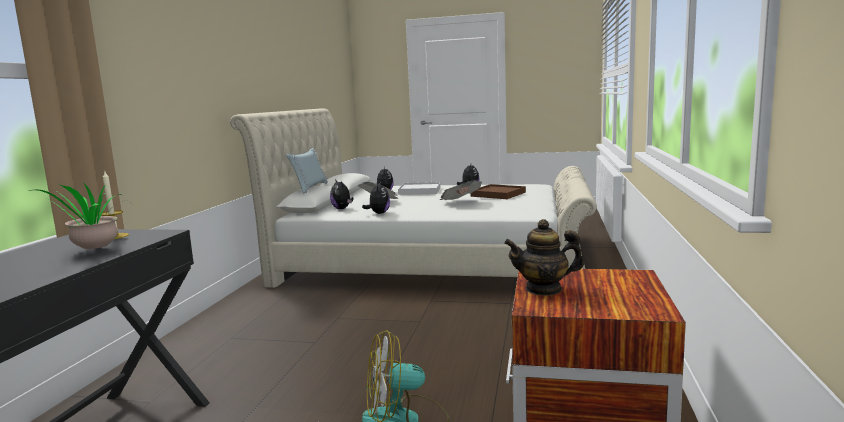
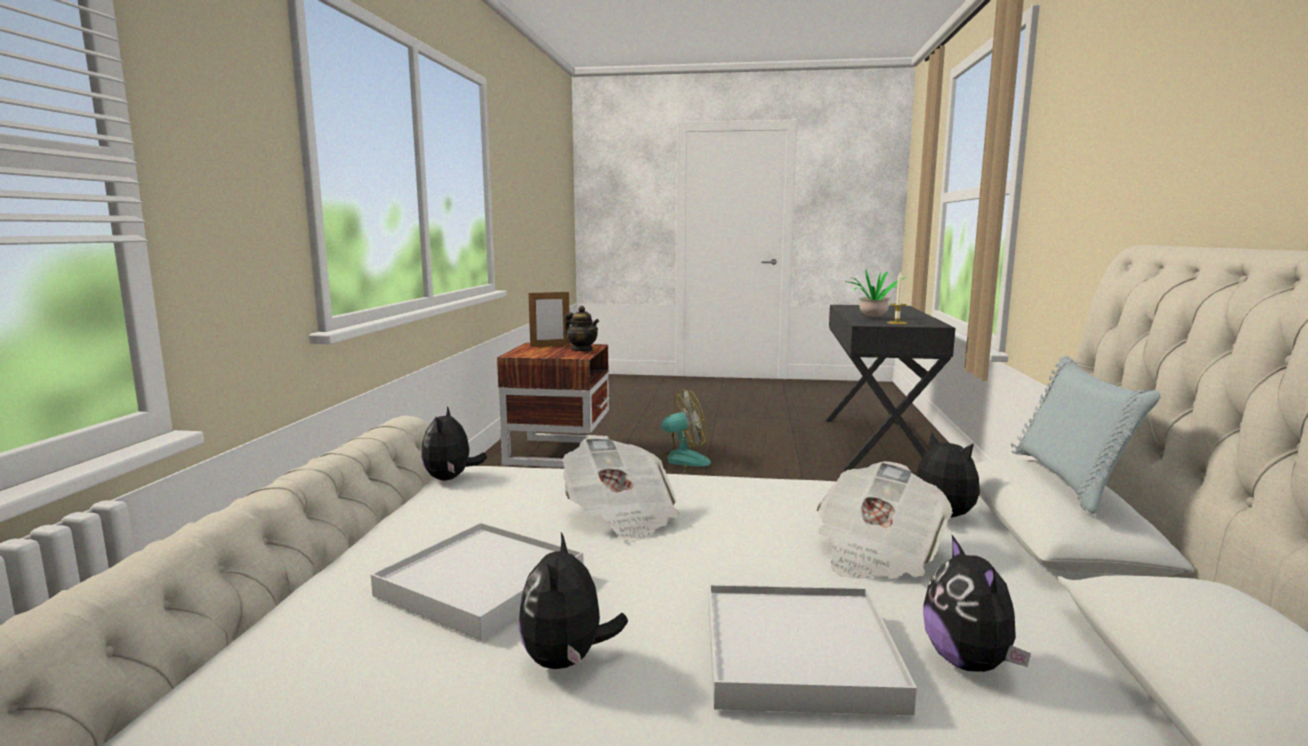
camera: 175 degrees right, 0 degrees up
(378, 213) = (813, 488): plush toy -> plush toy (451, 478)
(498, 194) = (481, 583): brown tray -> white tray
(544, 289) = (582, 350): teapot -> teapot turned 45 degrees clockwise
(615, 305) = (550, 345): none -> picture frame

